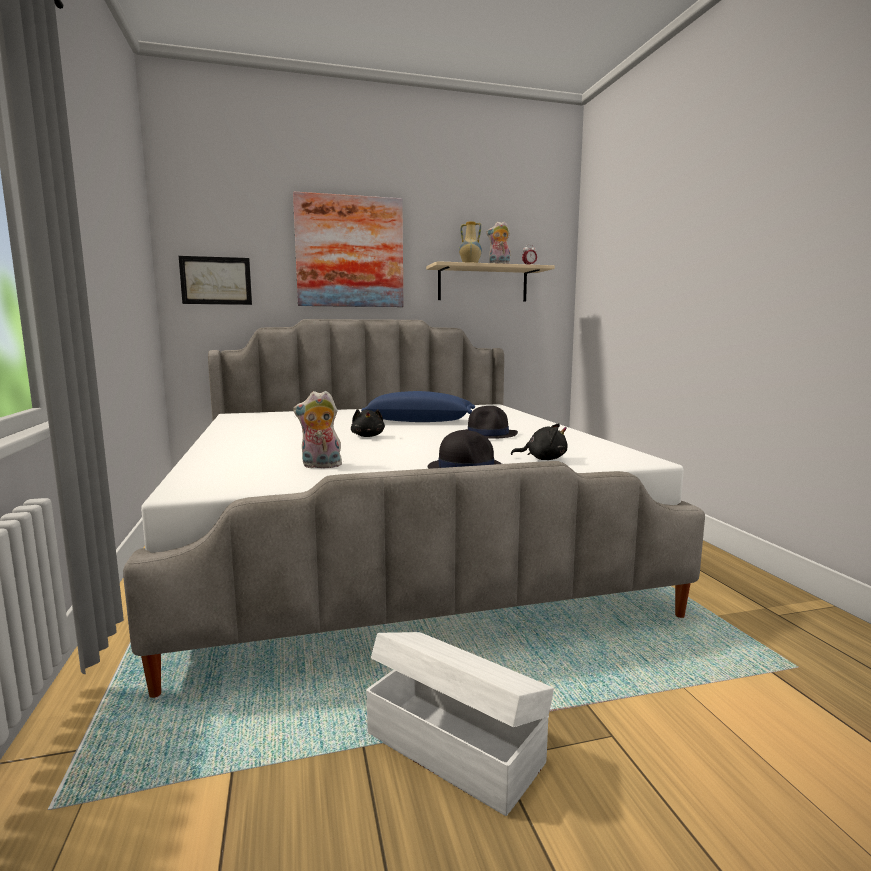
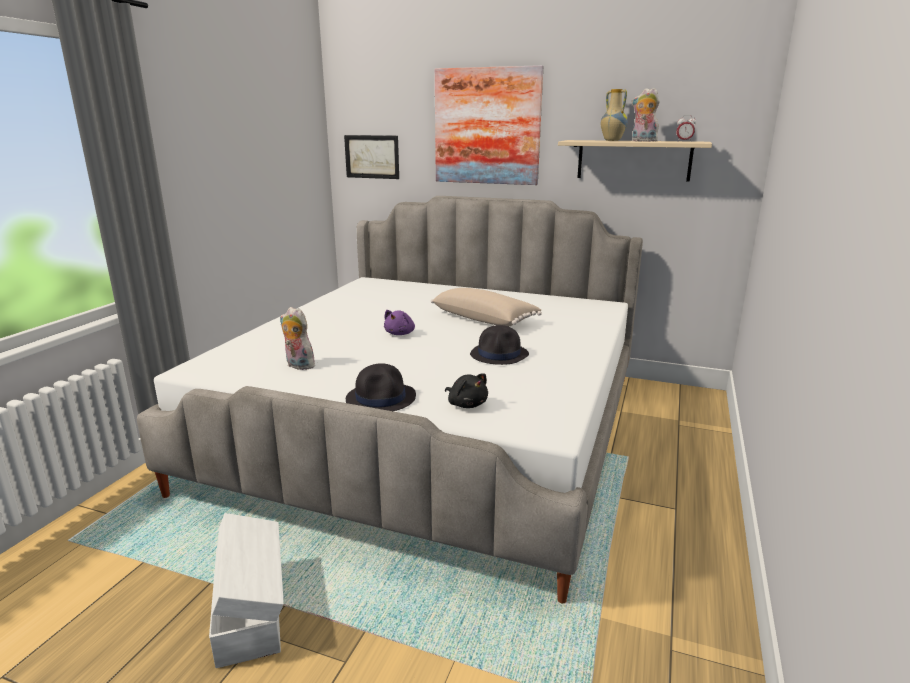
camera: 35 degrees right, 10 degrees up
(368, 436) = (400, 333): black plush toy -> purple plush toy
(420, 421) = (485, 319): blue pillow -> beige pillow

